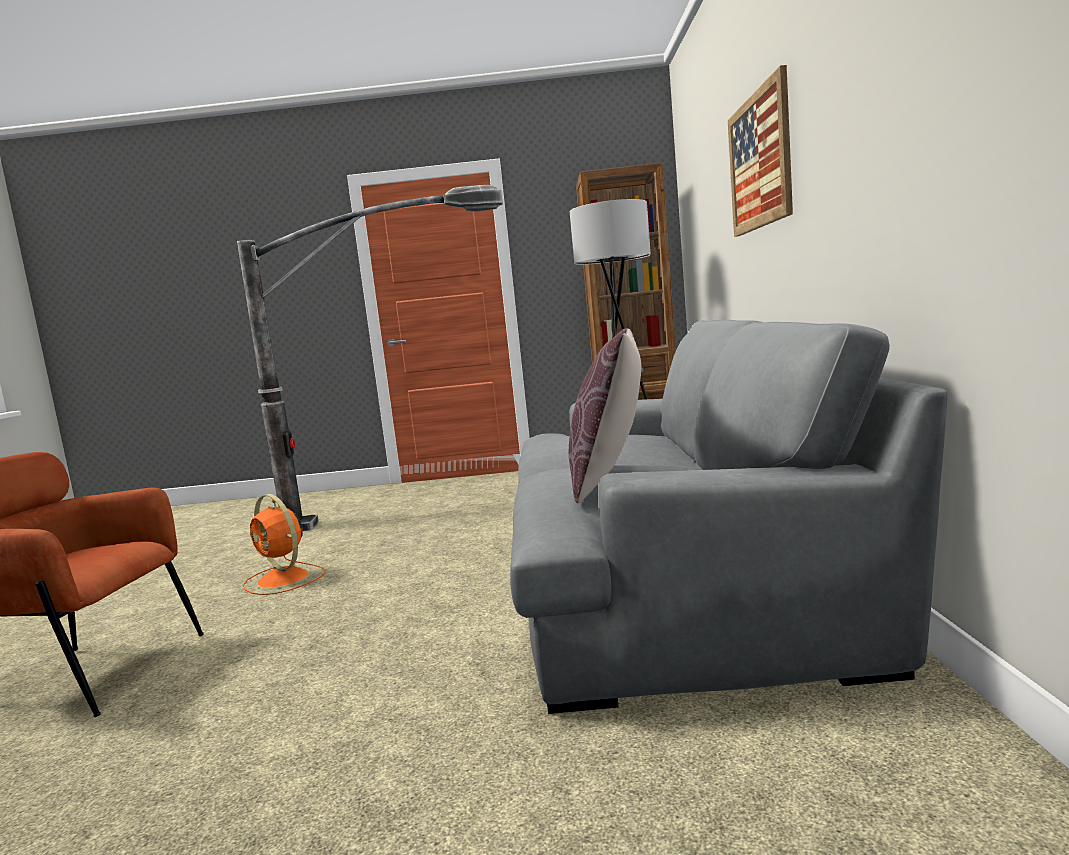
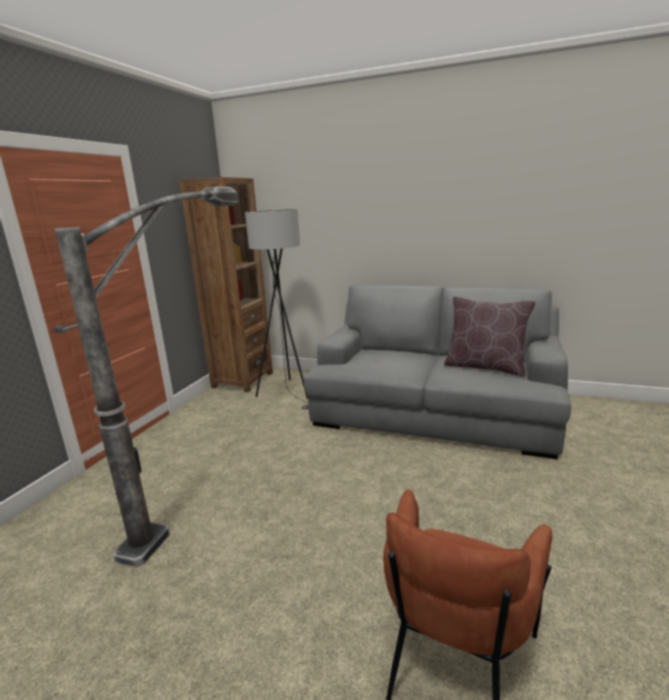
camera: 70 degrees left, 10 degrees up
(284, 579) = (311, 546): orange fan -> none
(759, 161) = (392, 205): picture -> none

